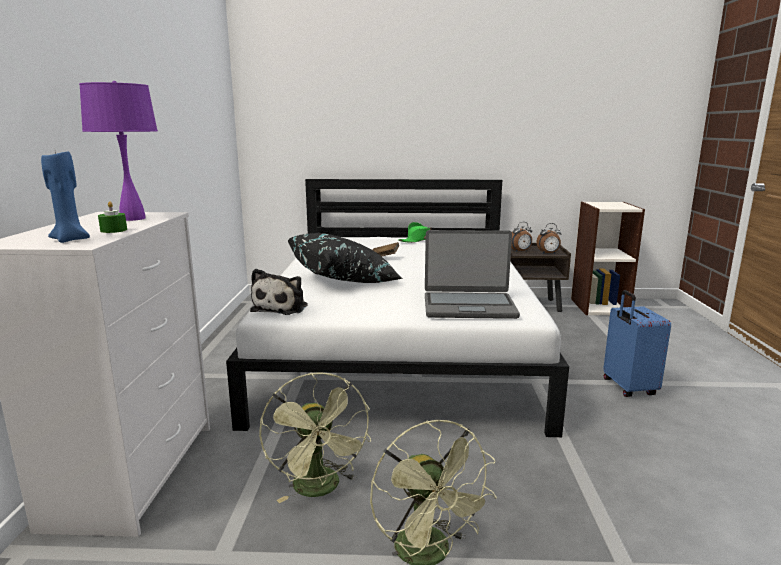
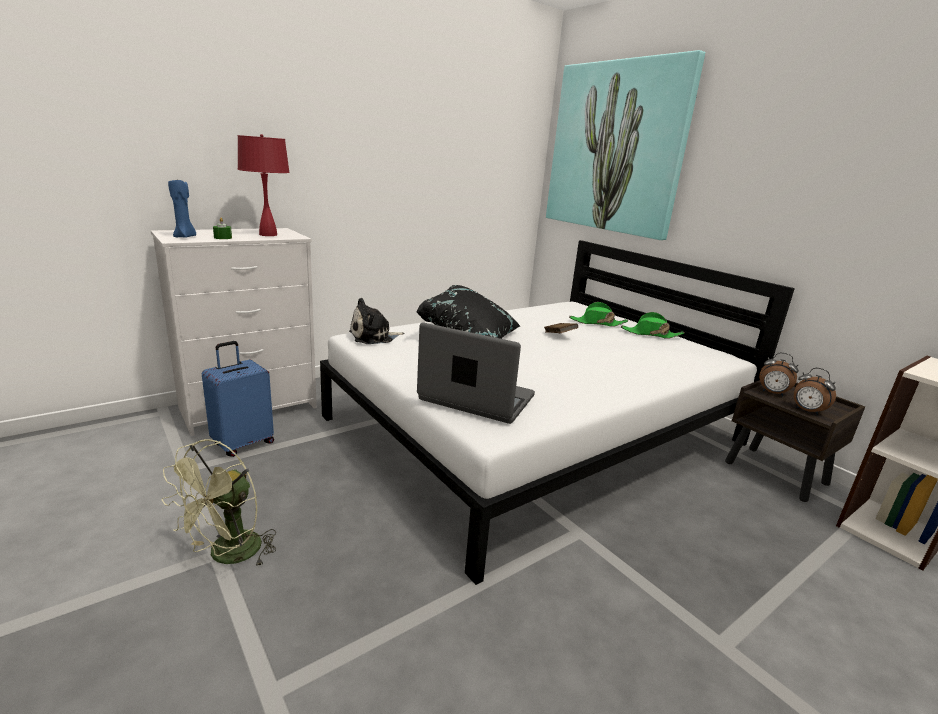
camera: 50 degrees right, 5 degrees up
(133, 218) = (268, 235): purple table lamp -> red table lamp
(320, 489) = (278, 476): green fan -> none
(322, 91) = (616, 148): none -> picture
(376, 244) = (597, 323): none -> green hat
(469, 306) = (476, 399): laptop -> laptop turned 150 degrees clockwise
(627, 388) = (665, 616): blue suitcase -> blue suitcase (243, 443)

